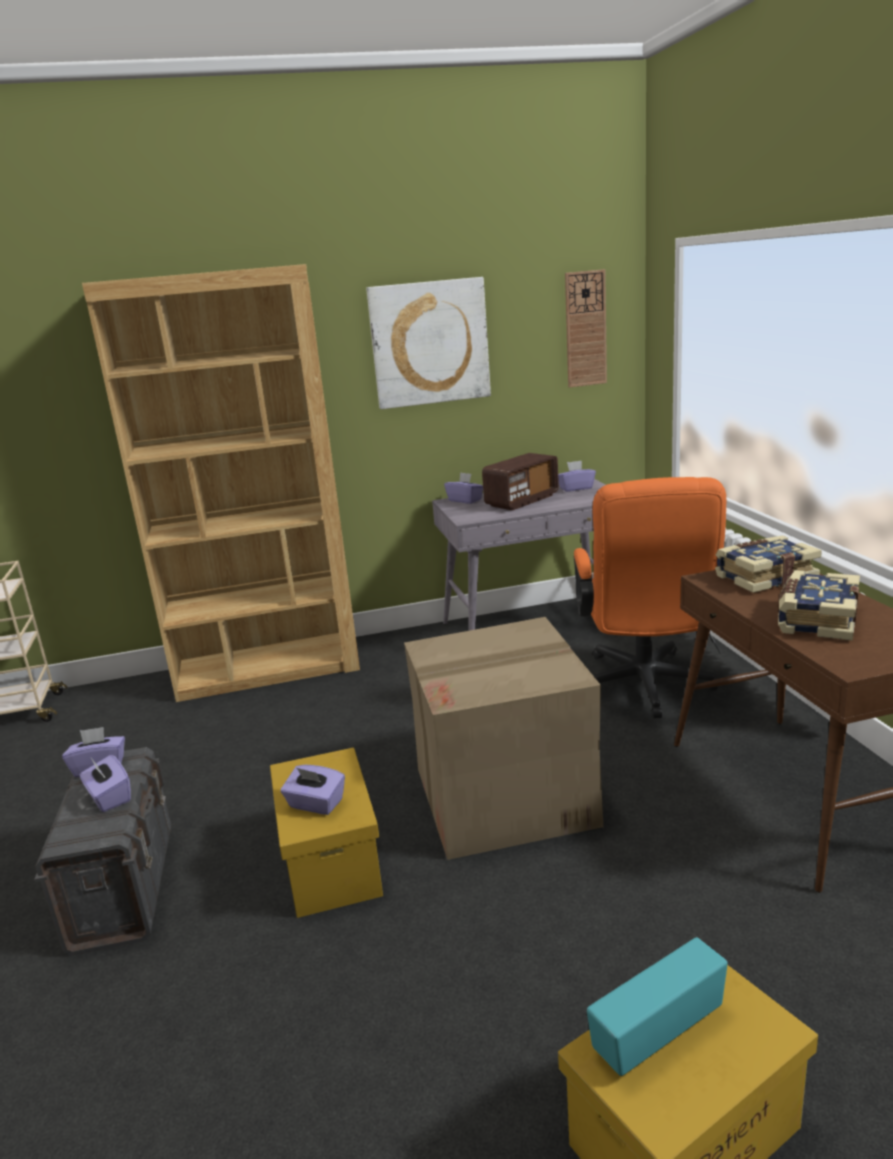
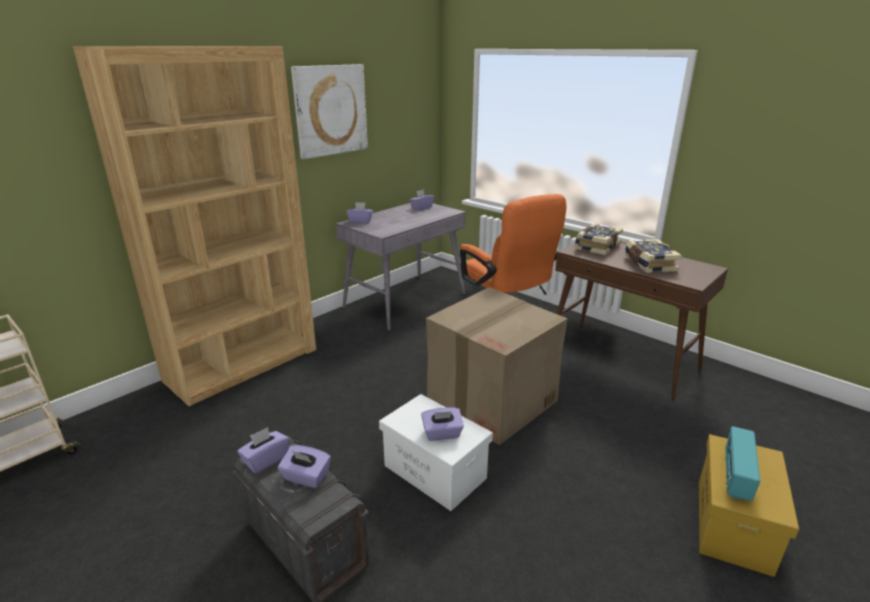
camera: 35 degrees left, 5 degrees up
(330, 861) = (433, 471): yellow storage box -> white storage box
(522, 501) = (399, 218): radio -> none
(585, 329) = (414, 103): wall clock -> none

